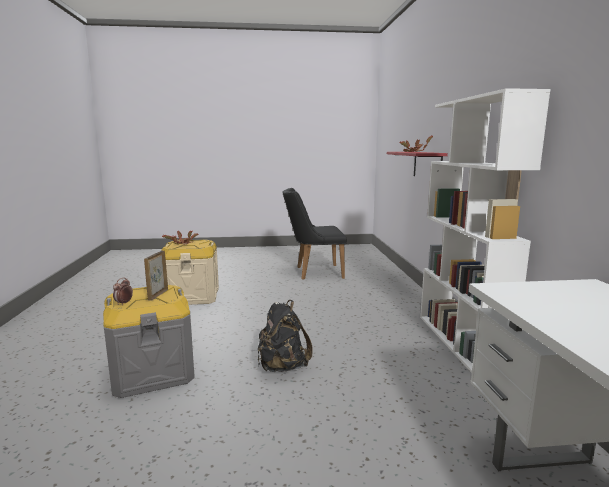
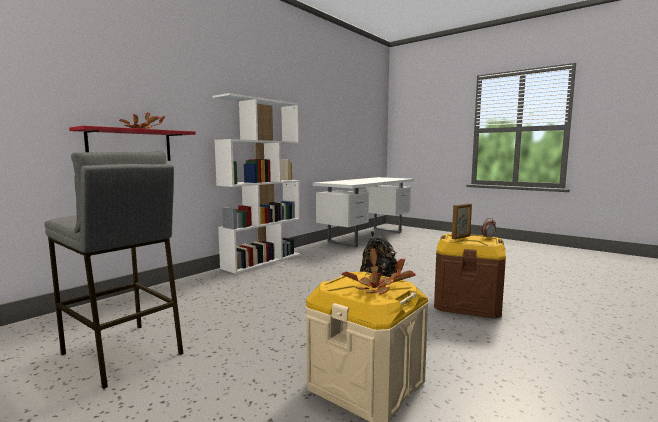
camera: 135 degrees left, 5 degrees down
(152, 372) = (467, 304): grey storage box -> brown storage box
(314, 272) = (123, 354): black chair -> grey stool

